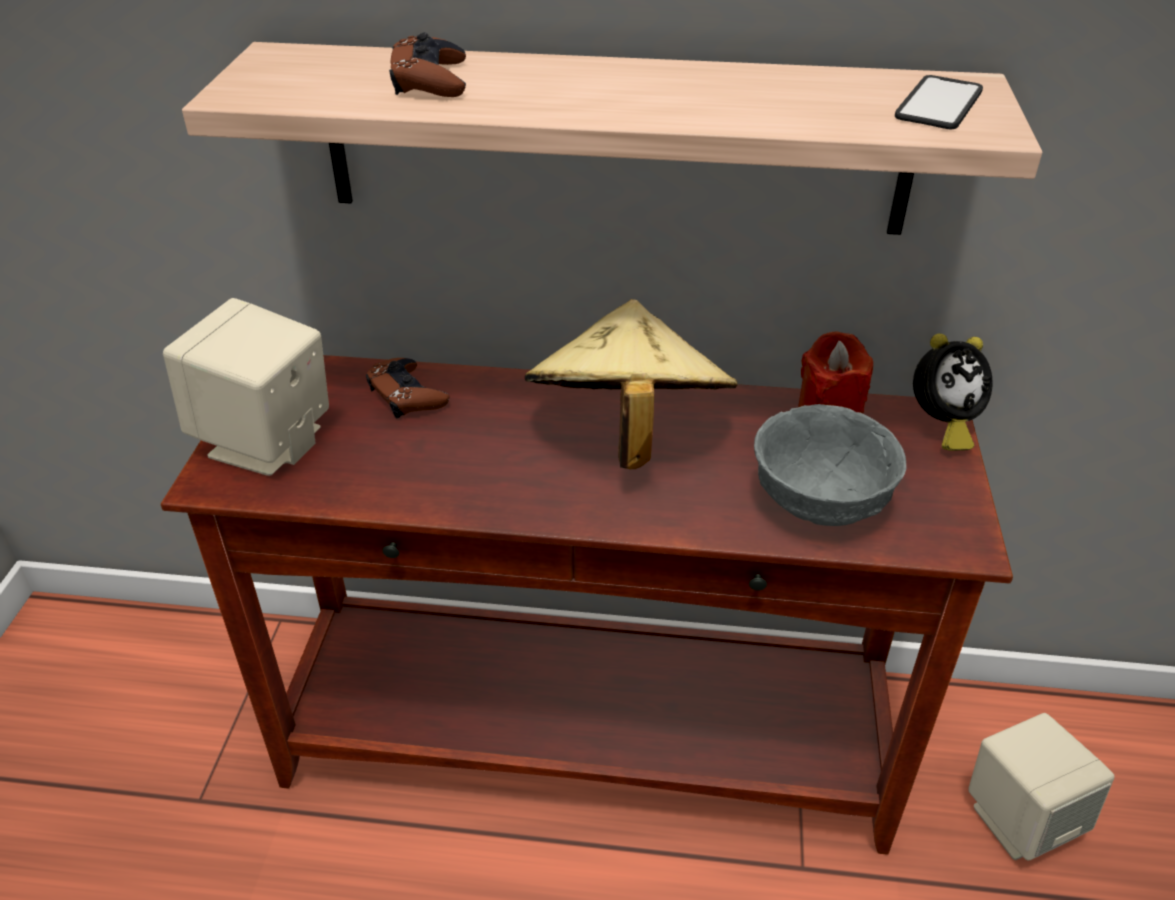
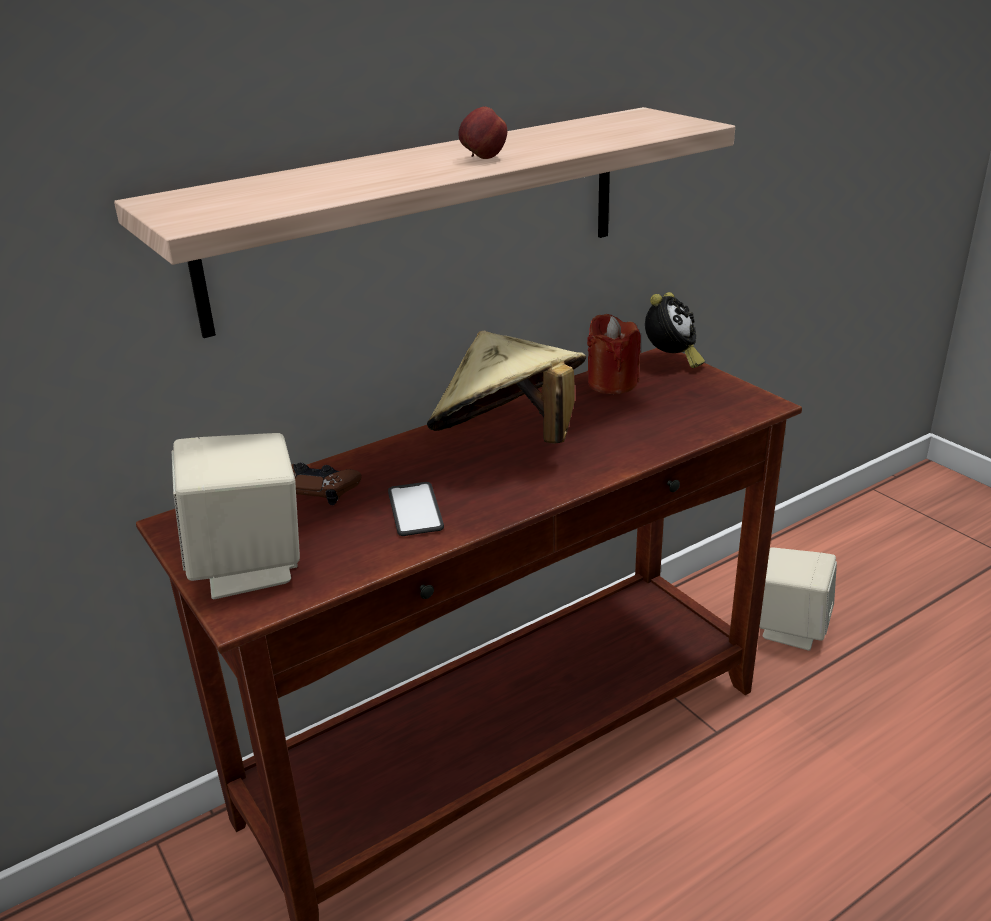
camera: 40 degrees left, 10 degrees down
(430, 80) = (326, 181): brown game controller -> none
(629, 100) = (483, 158): none -> apple
(818, 501) = (666, 420): grey bowl -> none
(938, 105) = (648, 122): phone -> phone (415, 510)

